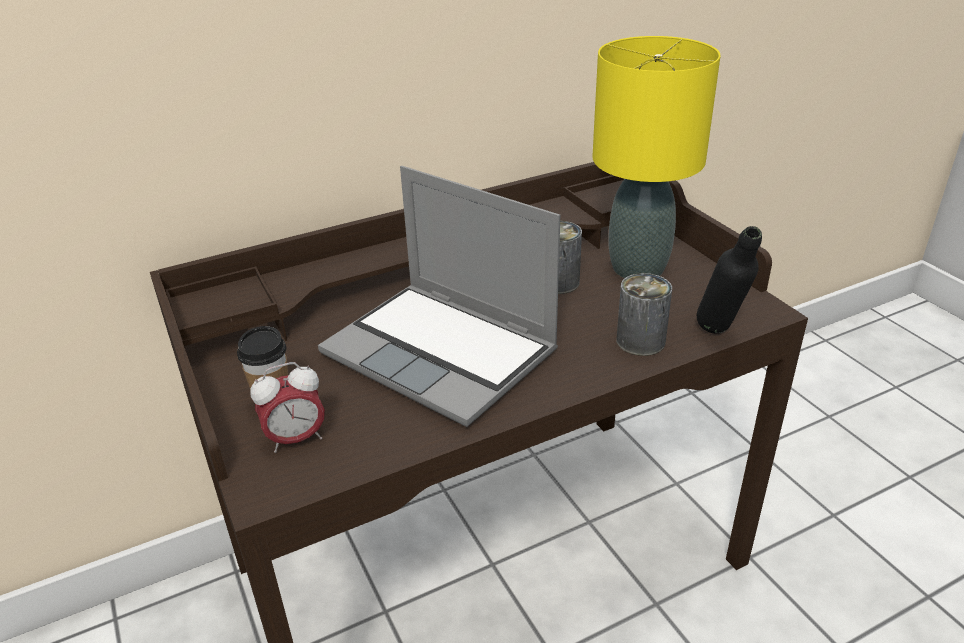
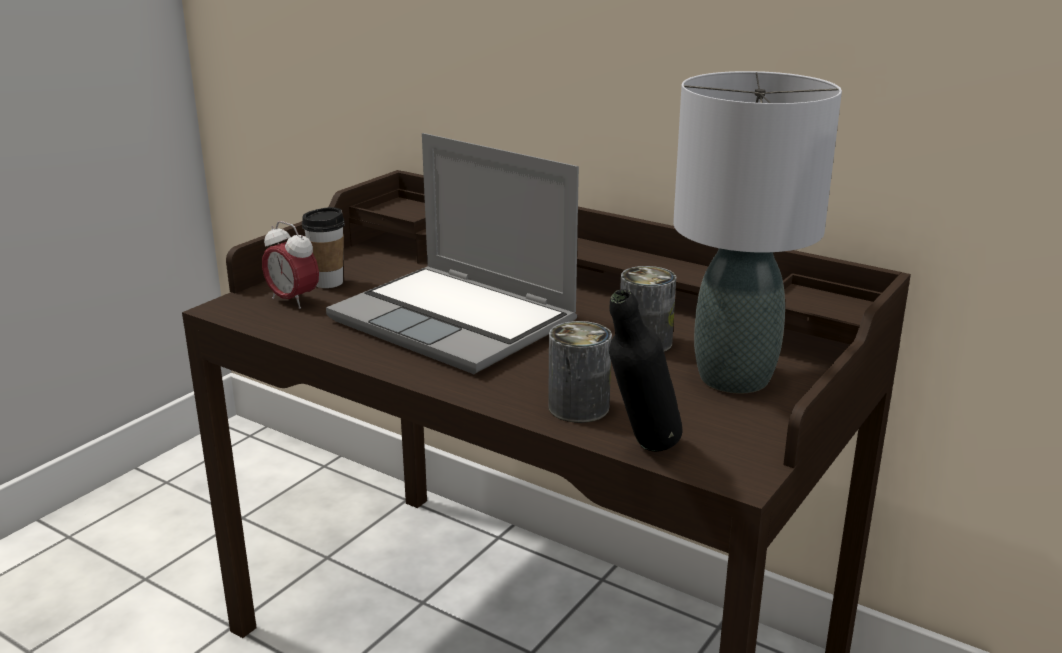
camera: 60 degrees right, 10 degrees down
(443, 353) = (457, 322): laptop -> laptop turned 60 degrees counterclockwise
(639, 268) = (735, 378): yellow table lamp -> grey table lamp

